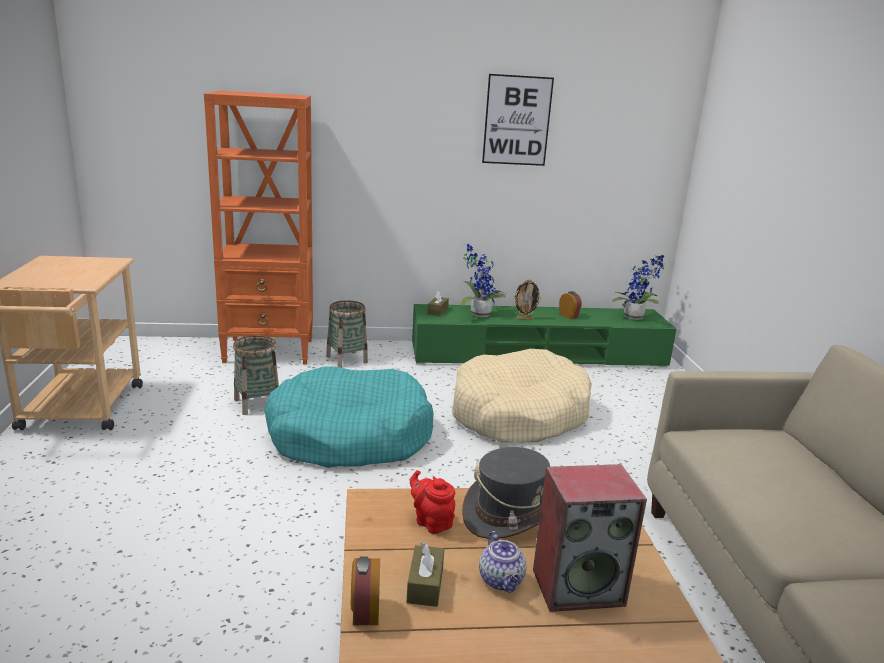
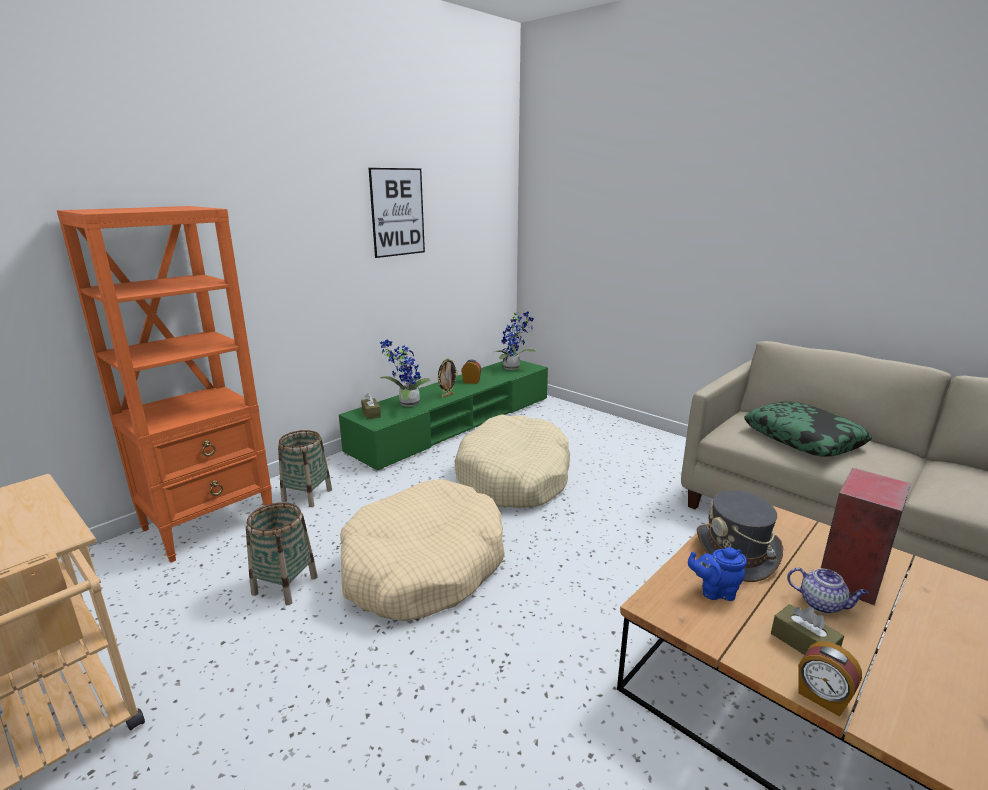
camera: 40 degrees left, 0 degrees up
(349, 436) = (423, 566): turquoise dog bed -> beige dog bed
(431, 522) = (715, 591): red teapot -> blue teapot
(779, 474) = (803, 438): none -> pillow

